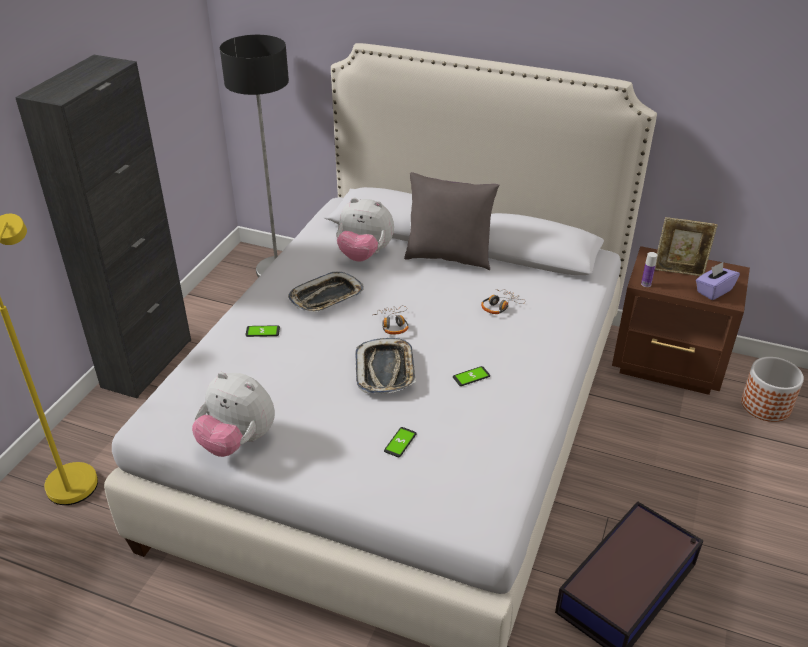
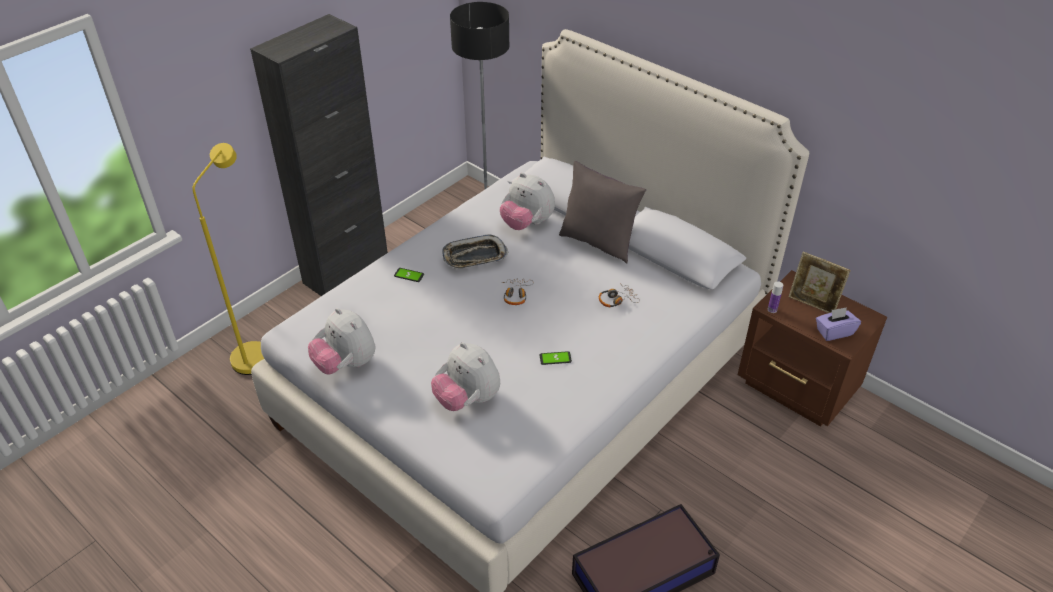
camera: 20 degrees right, 5 degrees up
(386, 370) = (488, 334): tray -> none
(400, 442) = (467, 399): phone -> plush toy
(765, 405) = (871, 451): planter -> none

